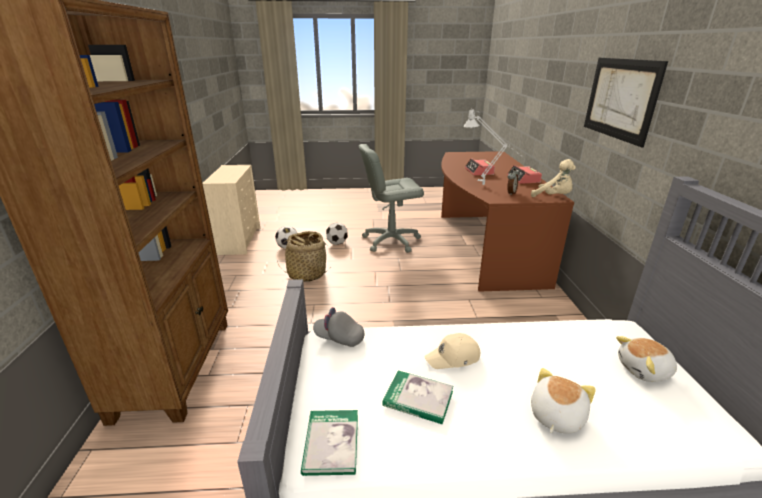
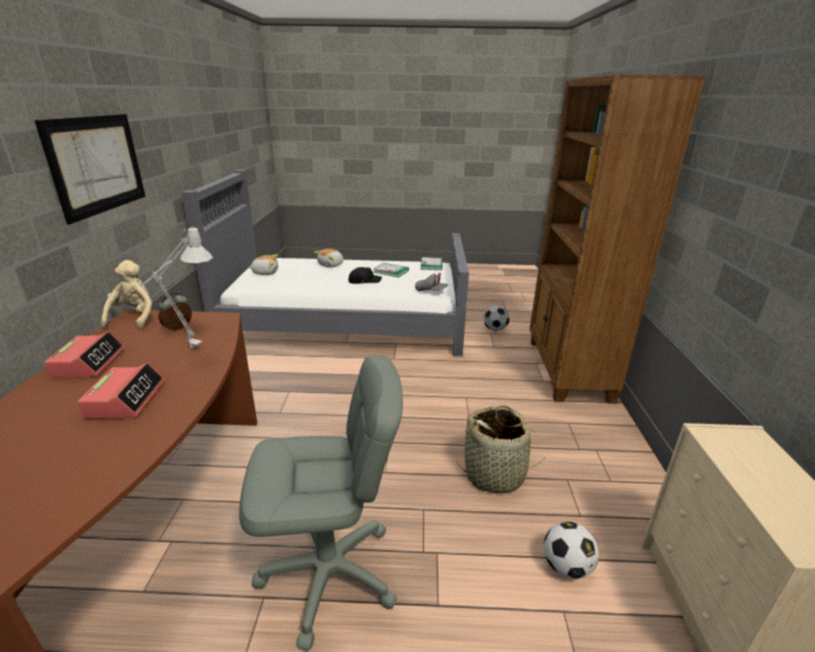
camera: 175 degrees left, 0 degrees up
(337, 243) = (456, 574): football -> football (495, 329)
(453, 358) = (364, 281): beige cap -> black cap
(553, 197) = (134, 318): beige plush toy -> beige plush toy turned 45 degrees clockwise

